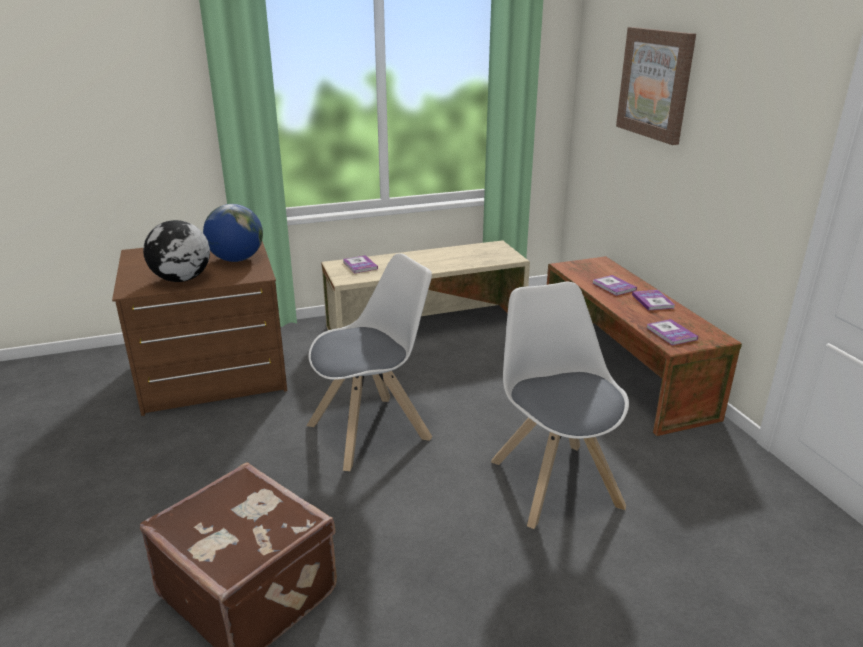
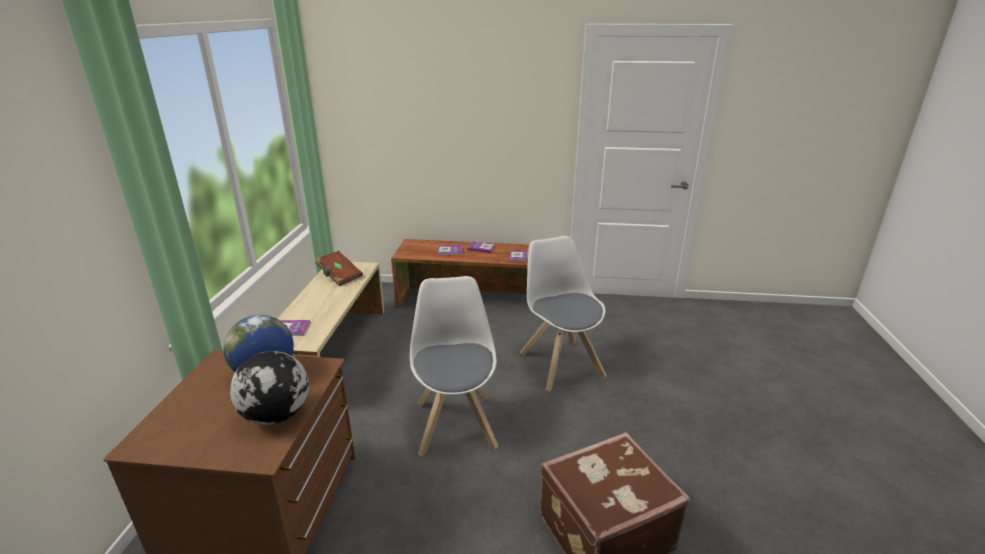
camera: 65 degrees left, 0 degrees up
(475, 253) = (339, 276): none -> brown book
(554, 480) = (560, 363): chair -> chair turned 60 degrees clockwise
(655, 84) = (423, 112): picture -> none

